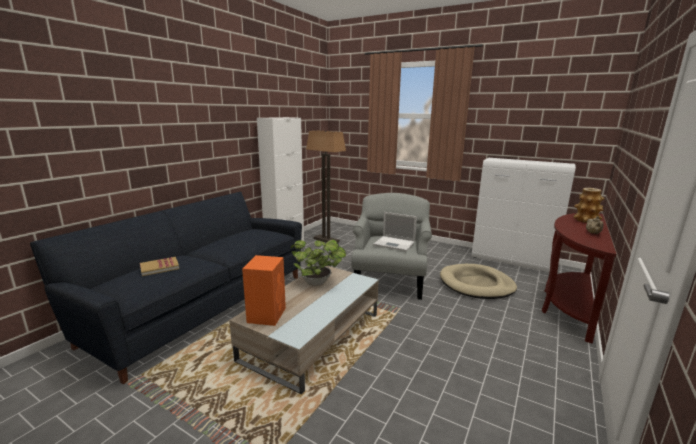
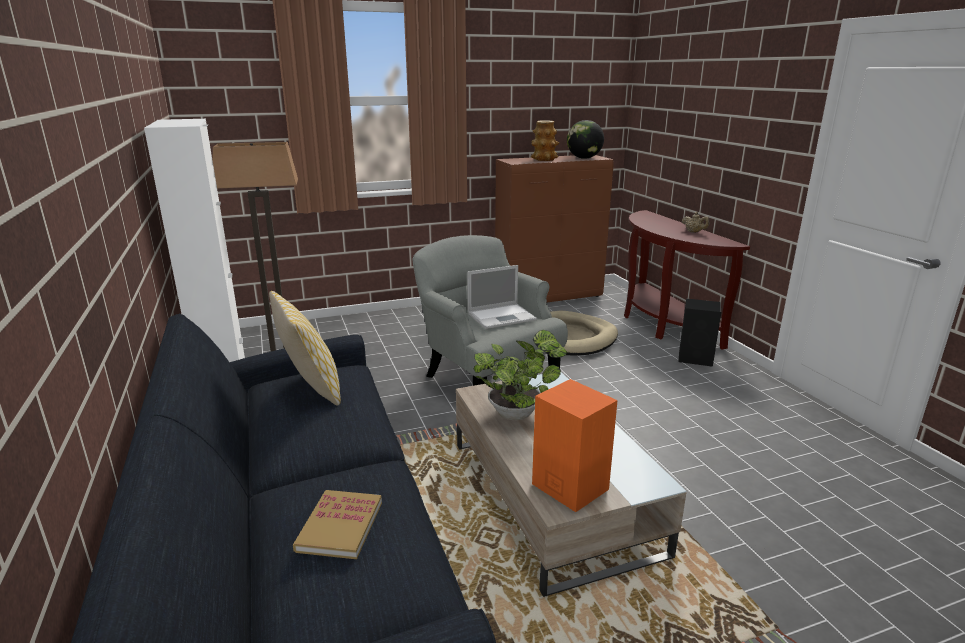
camera: 50 degrees left, 5 degrees up
(250, 233) = (311, 389): none -> pillow
(513, 261) = (549, 297): white cabinet -> brown cabinet
(546, 335) = (696, 358): none -> black speaker
(553, 164) = (584, 158): none -> globe
(586, 220) = (657, 221): vase -> vase (544, 159)

